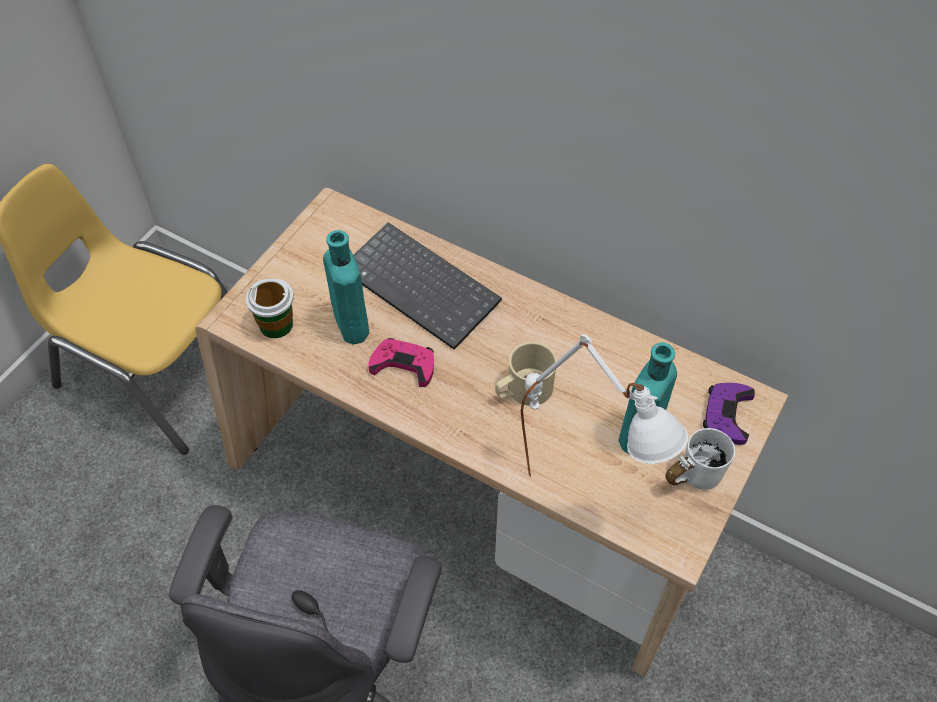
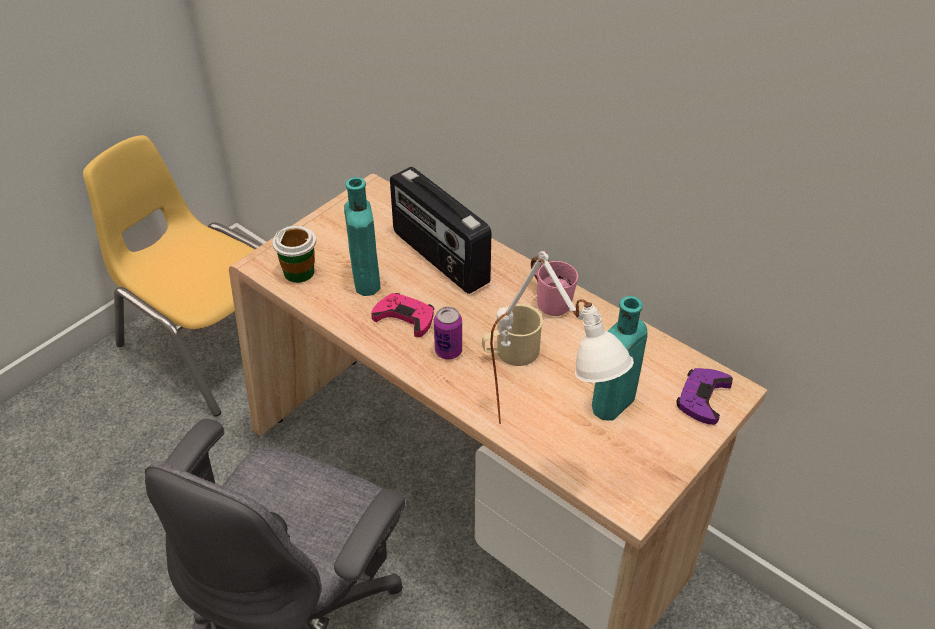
camera: 10 degrees right, 10 degrees down
(423, 286) = (439, 258): keyboard -> radio
(458, 399) = (448, 351): none -> can
(554, 320) = (553, 299): none -> pink mug
(690, 474) = (655, 443): white mug -> none

